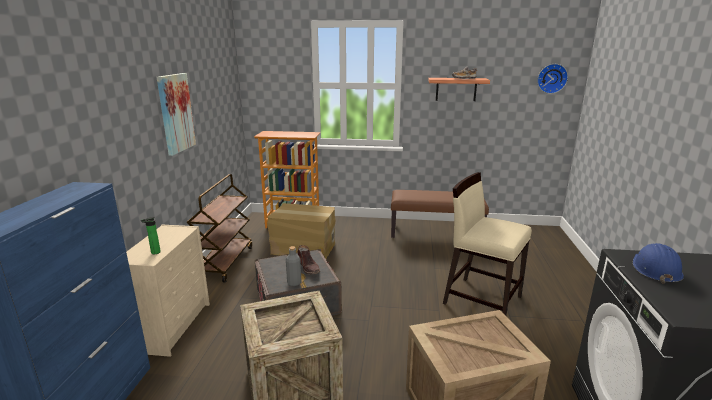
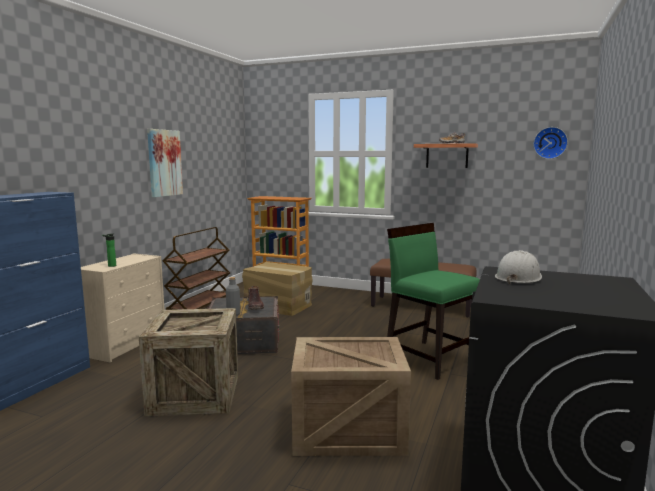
camera: 15 degrees right, 10 degrees down
(481, 299) = (429, 358): beige chair -> green chair
(655, 269) = (518, 277): blue hard hat -> white hard hat

